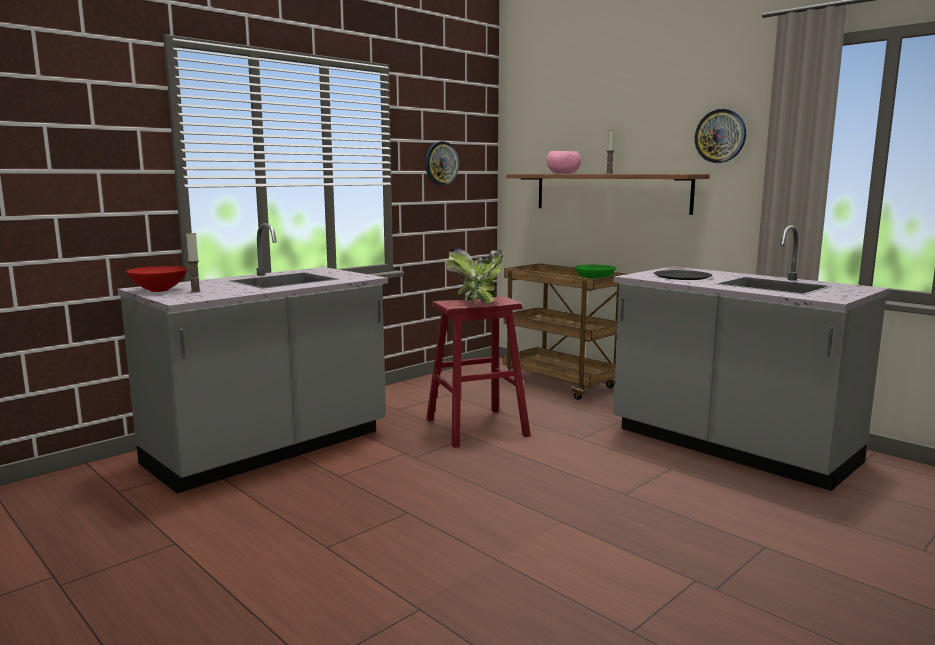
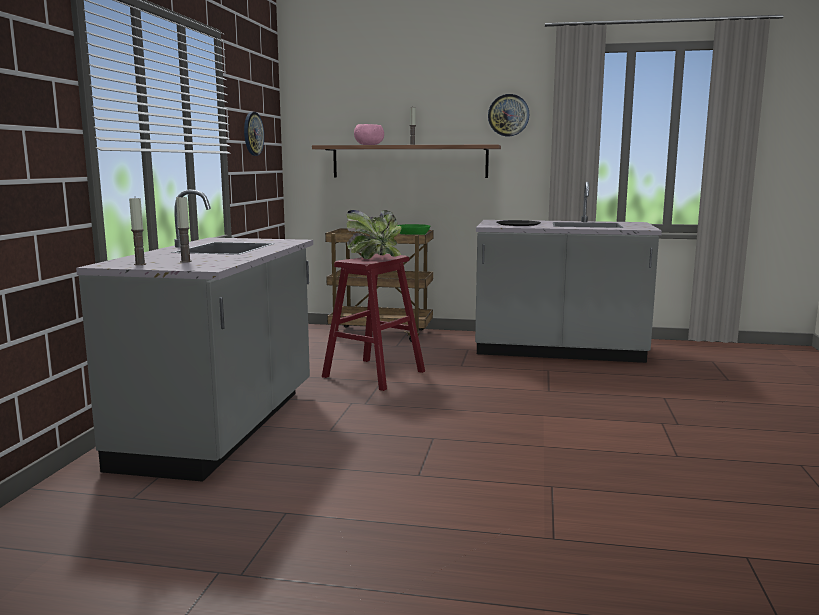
camera: 35 degrees left, 0 degrees up
(159, 290) = (140, 264): red bowl -> candle

